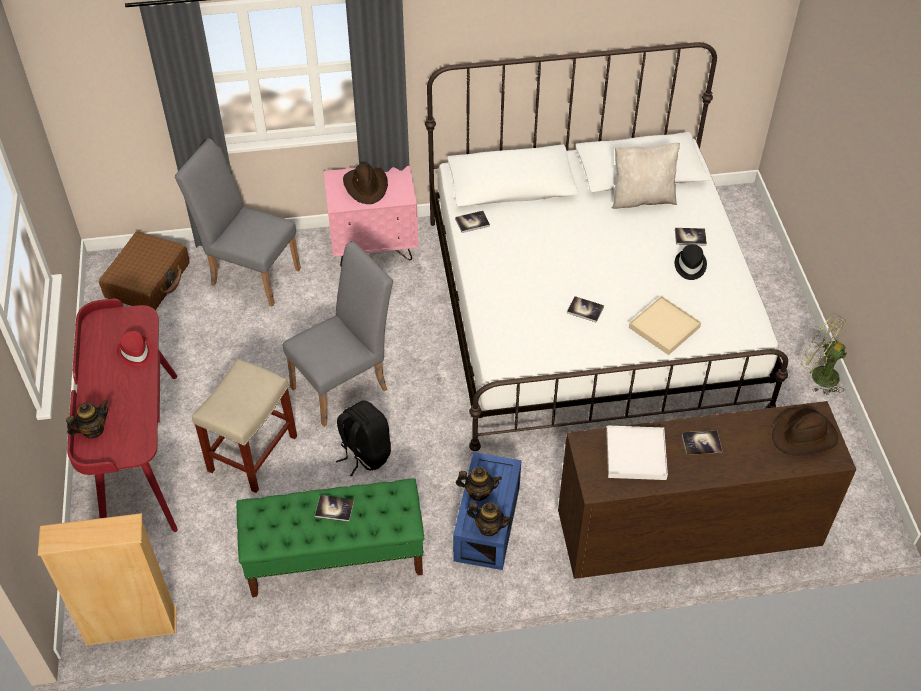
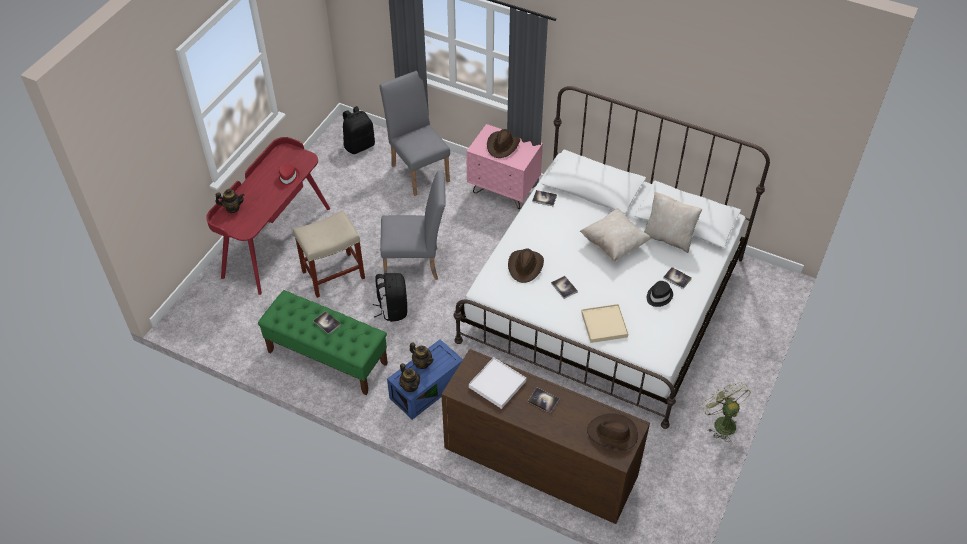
camera: 35 degrees right, 0 degrees up
(131, 626) = (198, 331): beige bookcase -> none
(148, 280) = (359, 145): brown suitcase -> black backpack
(522, 309) = (525, 266): none -> brown hat
(593, 234) = (614, 244): none -> beige pillow

